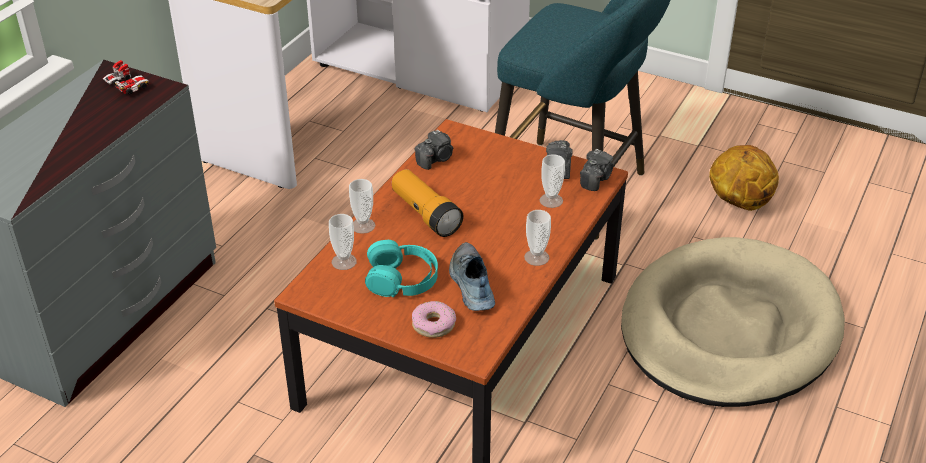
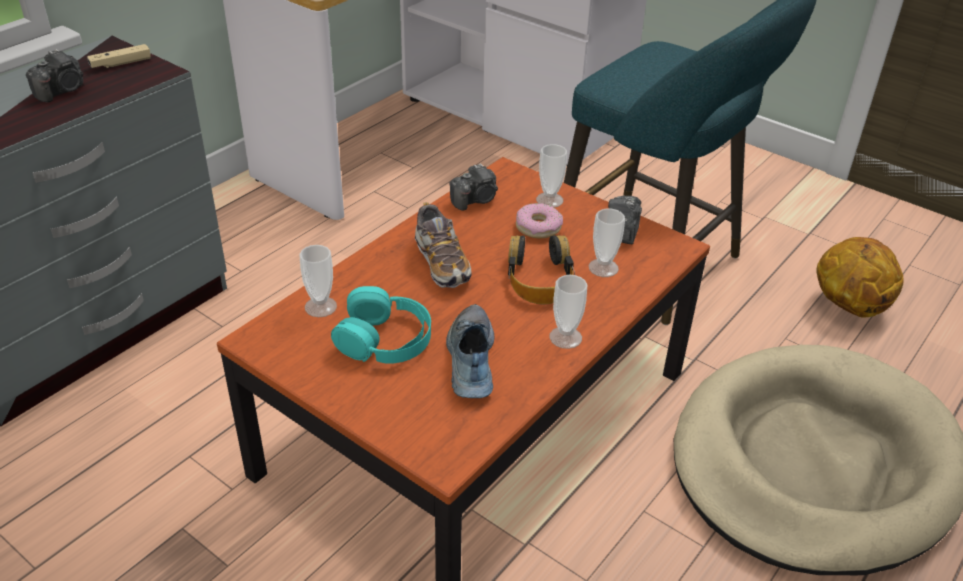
camera: 10 degrees right, 0 degrees up
(127, 85) = (121, 63): toy car -> beige game controller
(363, 226) = (361, 266): cup -> cup (549, 200)
(425, 214) = (442, 263): flashlight -> shoe
(433, 324) = (404, 407): donut -> donut (538, 227)
(505, 215) = (539, 278): none -> headphones
(595, 179) = (666, 249): camera -> camera (62, 91)

